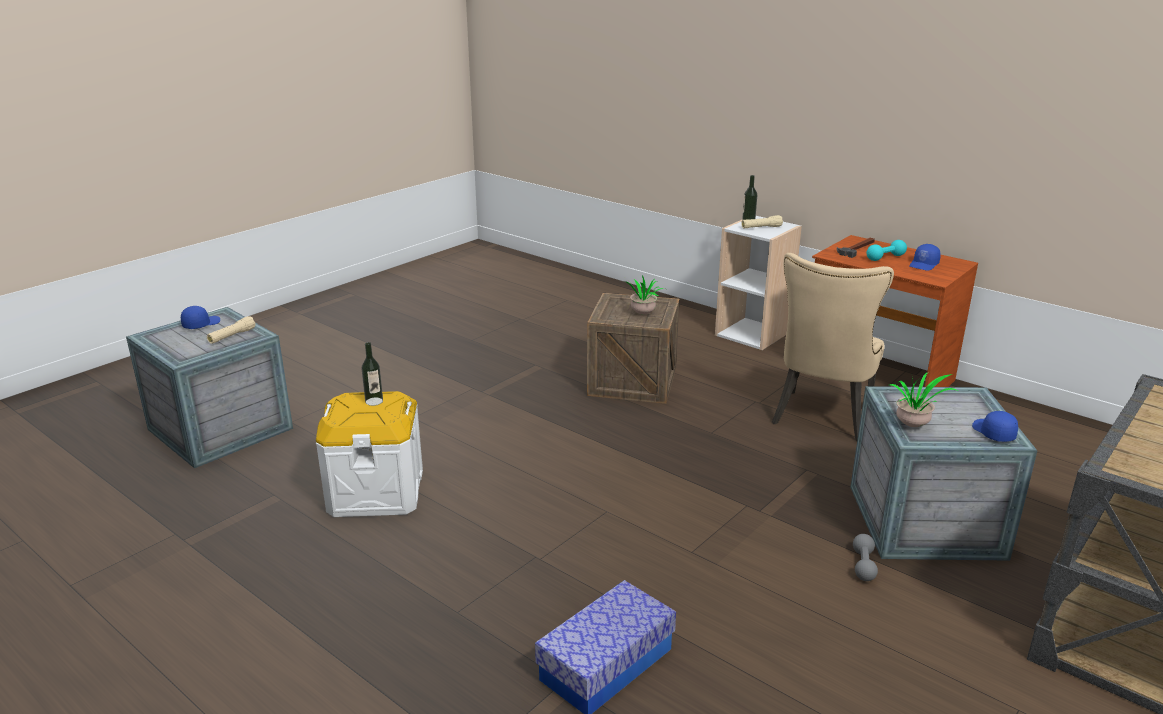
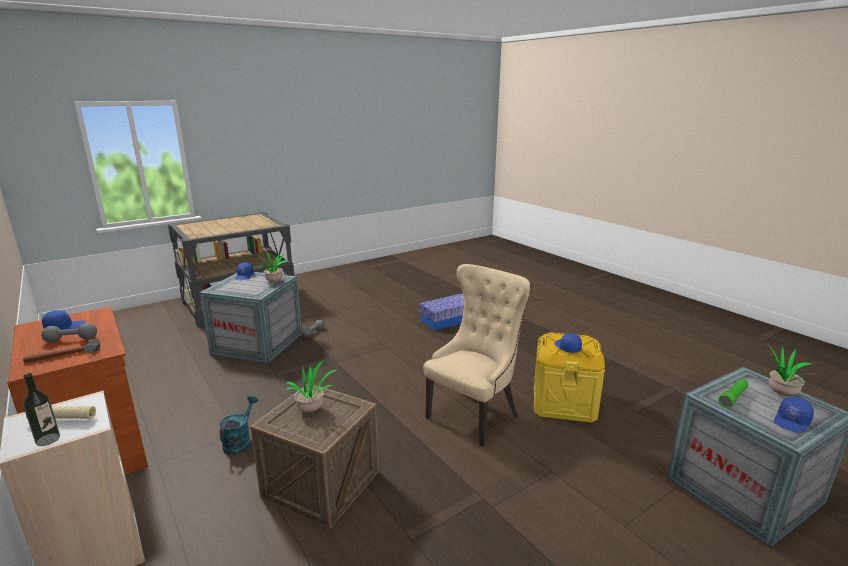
camera: 165 degrees left, 5 degrees down
(174, 345) = (779, 393): none -> potted plant
(232, 336) = (733, 398): beige flashlight -> green flashlight
(374, 401) = (567, 347): bottle -> blue cap
(376, 492) = (563, 403): white storage box -> yellow storage box
(748, 398) = (240, 441): none -> turquoise watering can
(822, 417) = (211, 411): beige chair -> beige chair (473, 415)
(885, 258) = (71, 340): turquoise dumbbell -> grey dumbbell

